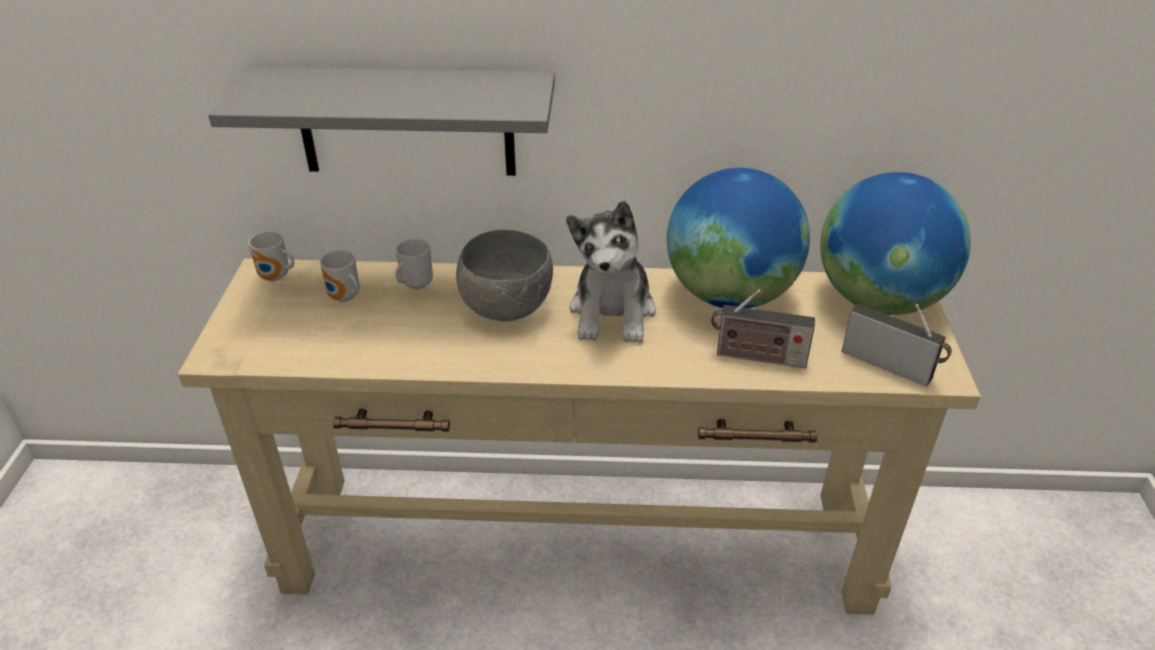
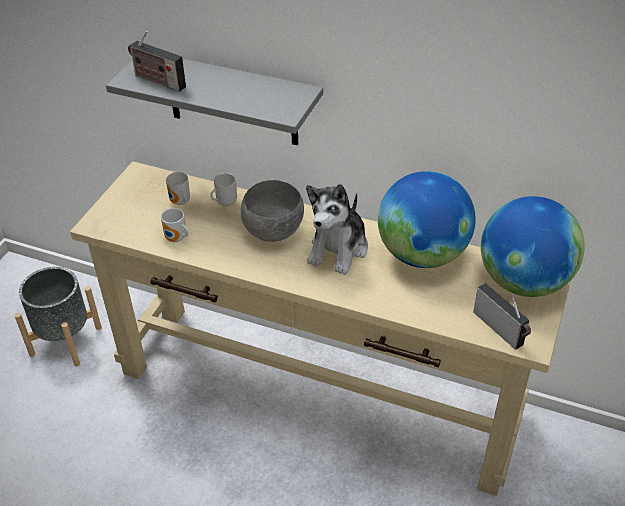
camera: 20 degrees right, 5 degrees up
(169, 568) = (65, 340): none -> grey planter
(276, 277) = (145, 179): mug -> mug (176, 239)
(756, 357) = (414, 302): radio -> radio (157, 80)

